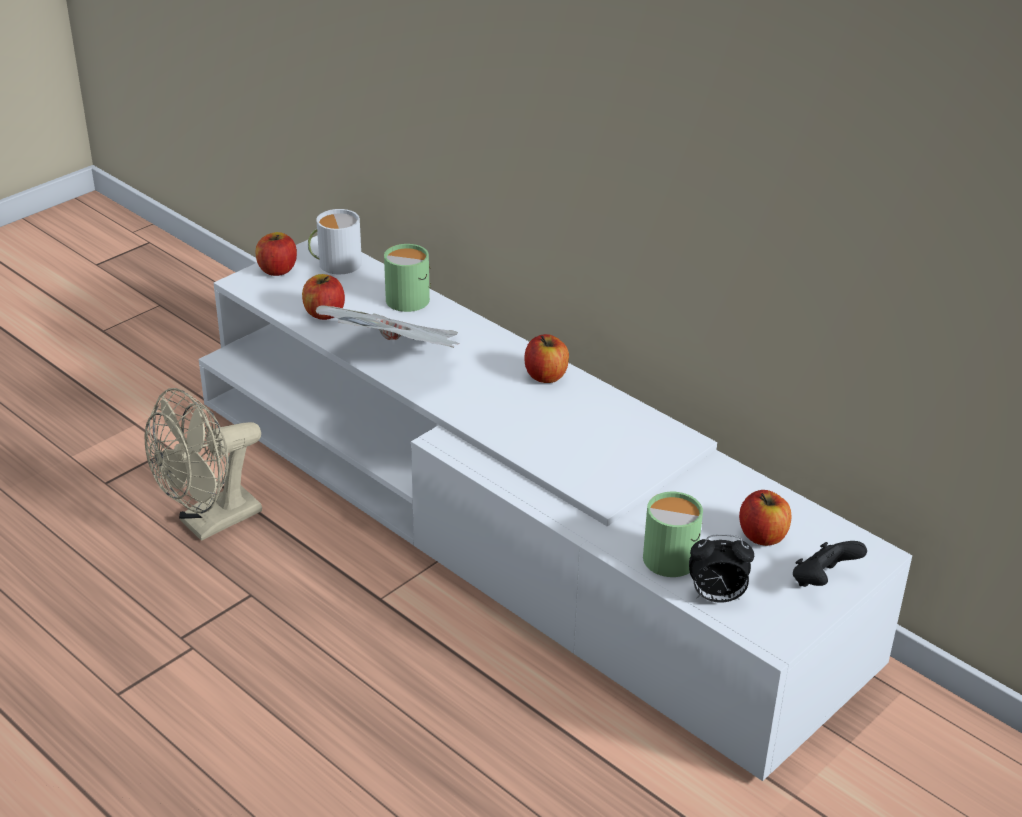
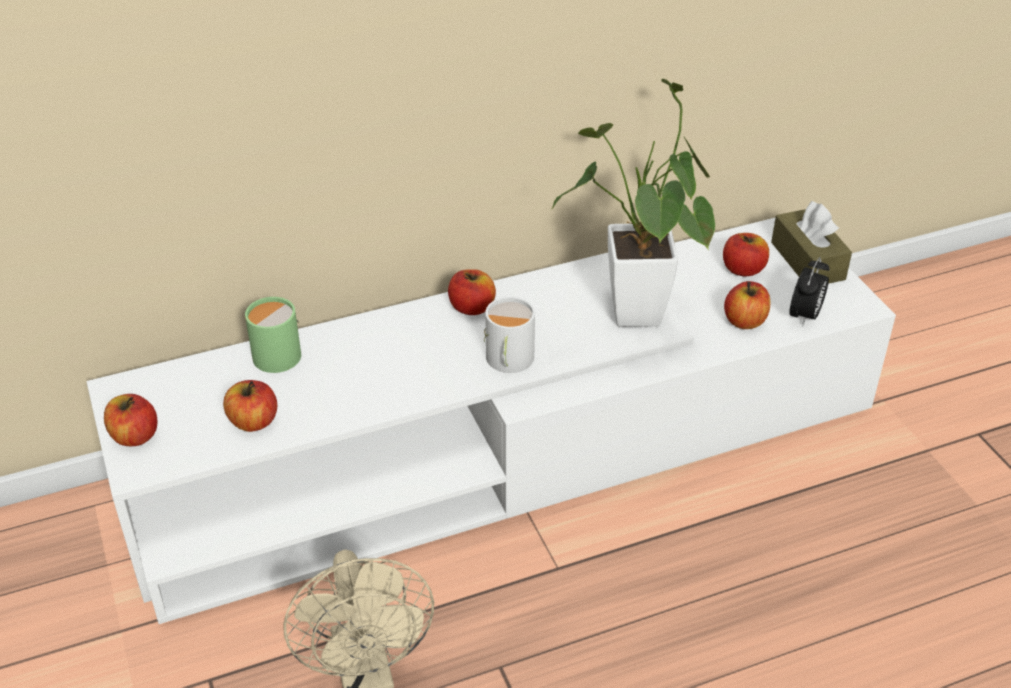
camera: 65 degrees left, 5 degrees up
(335, 263) = (161, 389): white mug -> white mug (508, 360)
(396, 359) = (377, 392): newspaper -> none
(600, 476) = (636, 323): none -> potted plant
(672, 554) = (745, 321): green mug -> apple
(822, 581) = (807, 261): black game controller -> brown tissue box

